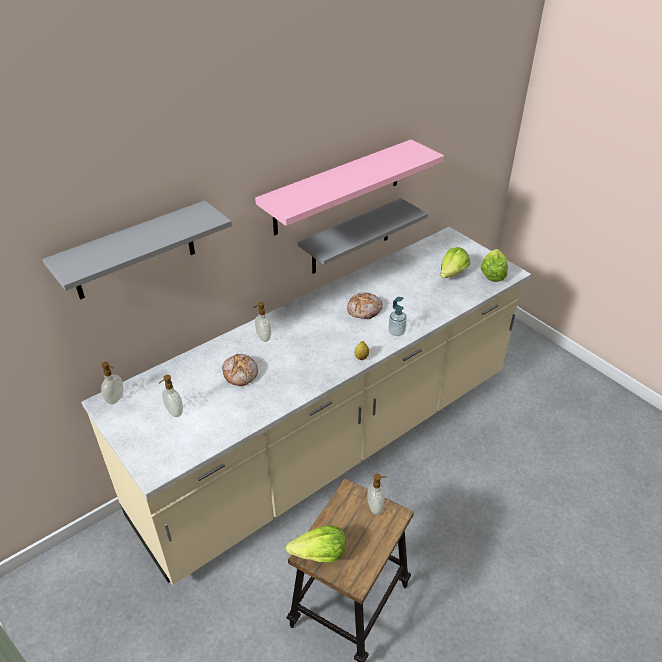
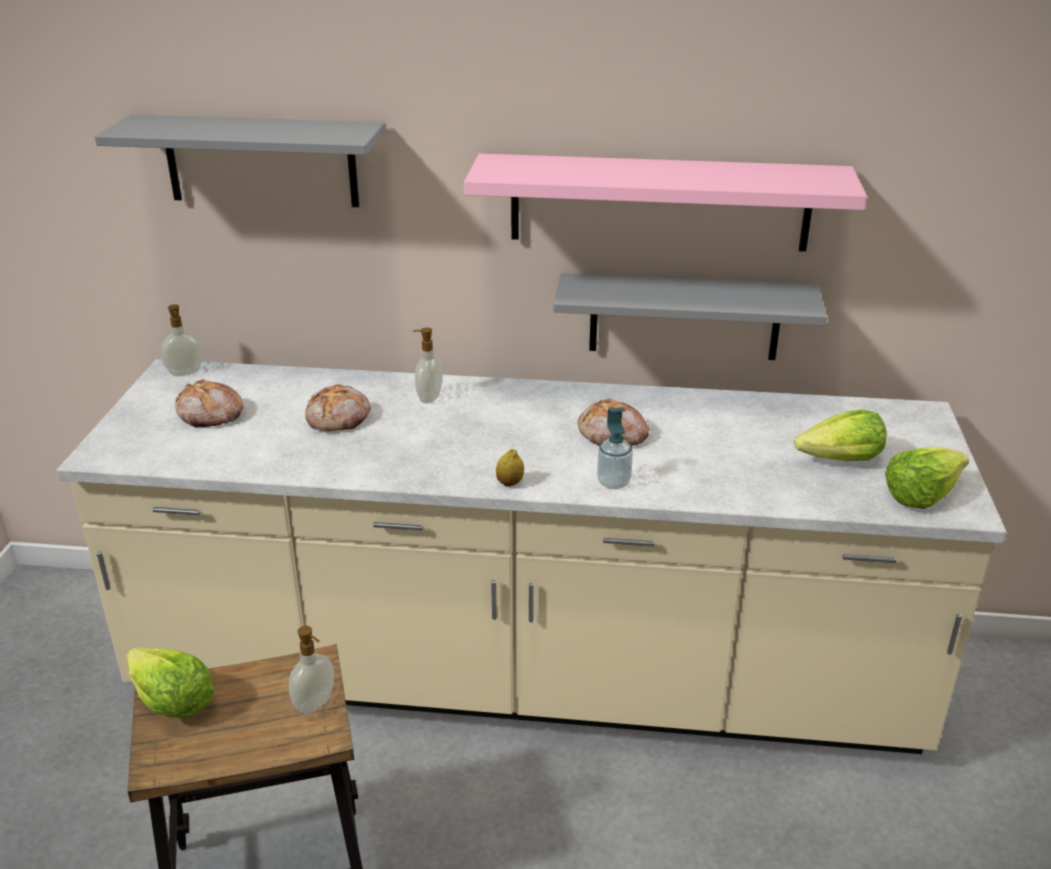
camera: 45 degrees right, 10 degrees down
(174, 412) = (210, 415): soap dispenser -> bread

